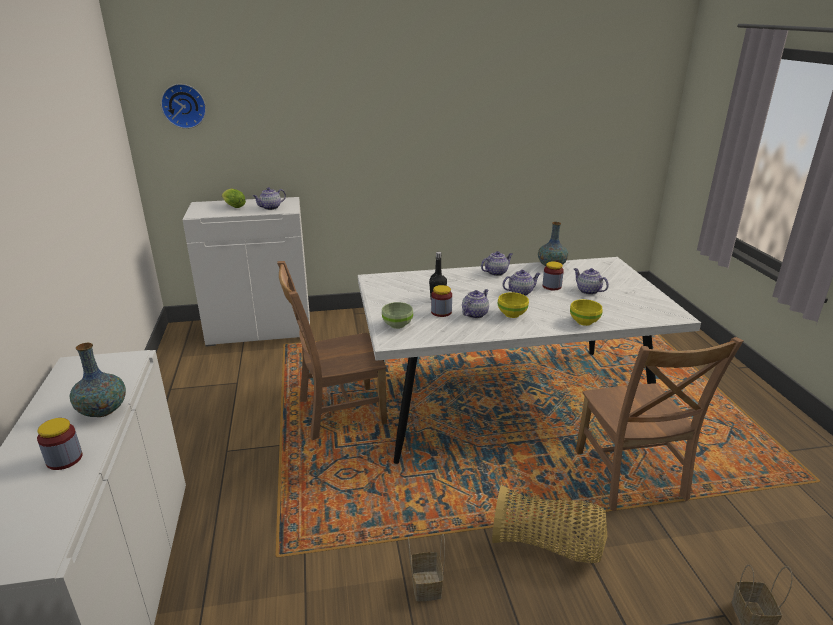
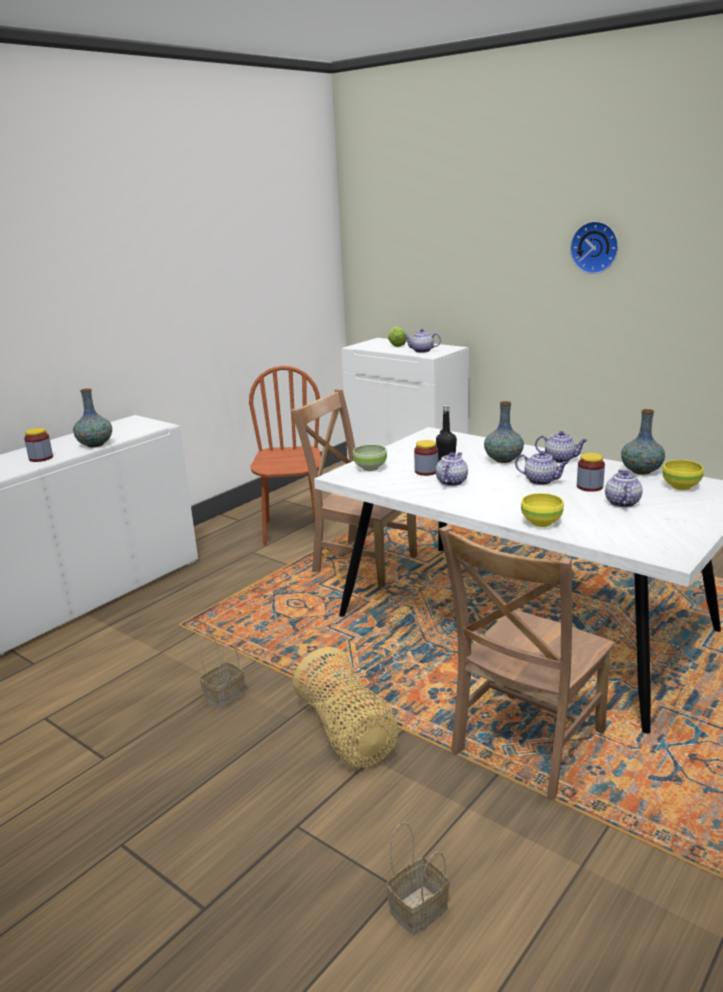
camera: 50 degrees right, 5 degrees down
(184, 106) = (383, 242): wall clock -> wall clock (595, 247)
(232, 413) = (293, 531): none -> brown chair
(467, 285) = (503, 460): none -> vase
(475, 314) = (451, 482): teapot -> teapot turned 60 degrees counterclockwise
(512, 314) = (485, 493): yellow bowl -> yellow bowl (681, 487)

